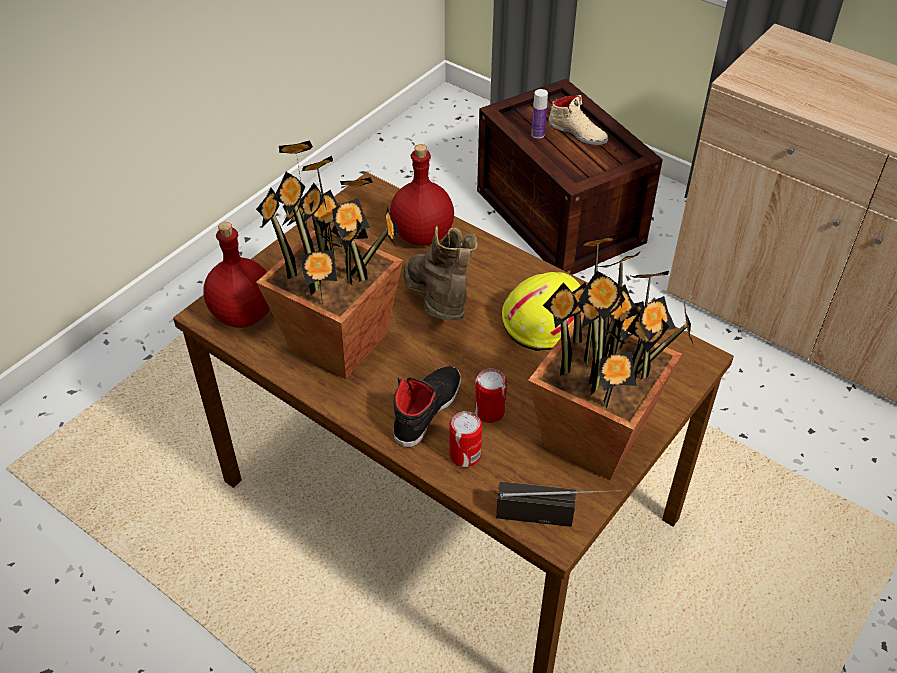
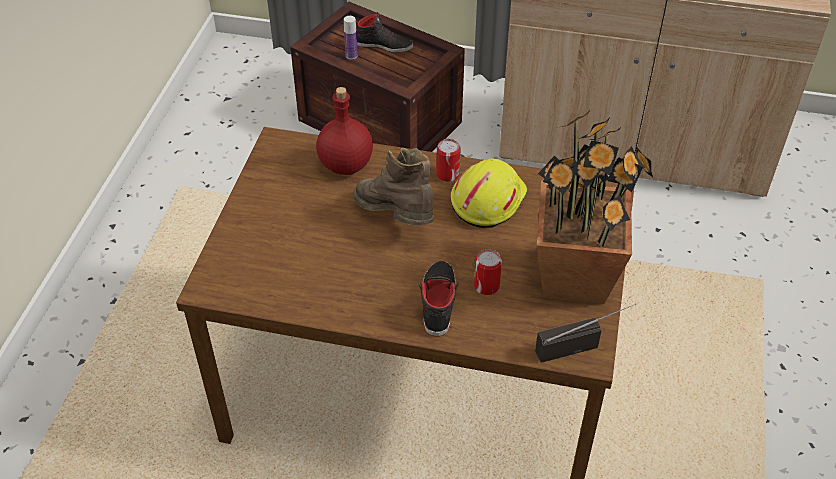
camera: 25 degrees left, 0 degrees up
(243, 314) = (237, 278): red bottle -> none
(340, 344) = (336, 275): potted plant -> none
(465, 455) = (488, 325): can -> can (447, 174)
(578, 132) = (383, 45): beige shoe -> black shoe

